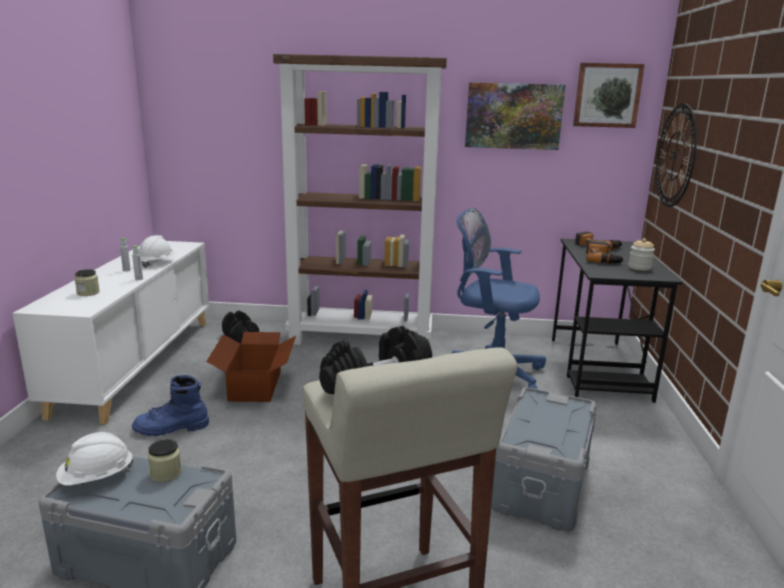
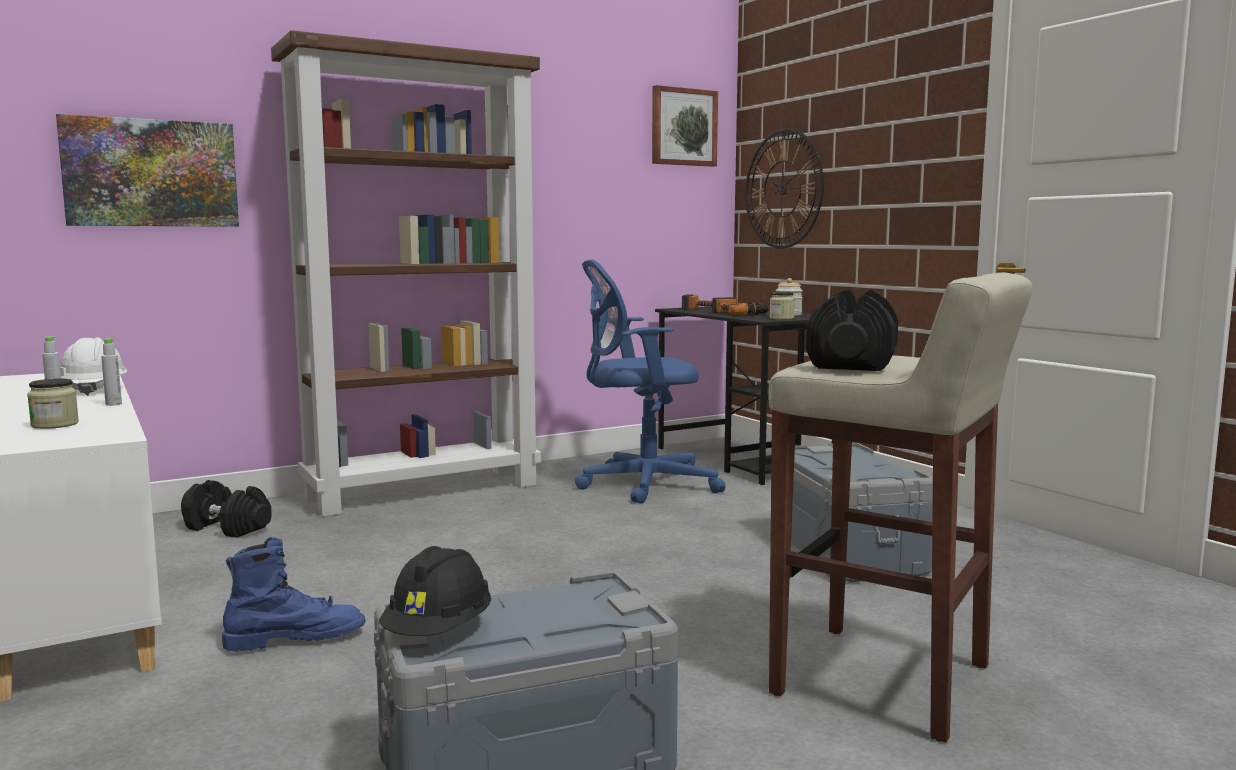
camera: 35 degrees left, 10 degrees down
(97, 478) = (439, 632): white hard hat -> black hard hat
(166, 473) = (533, 599): jar -> jar (781, 318)
(171, 428) = (295, 639): blue boot -> blue boot turned 150 degrees counterclockwise
(256, 385) = (351, 565): cardboard box -> none
(513, 116) = (586, 150): picture -> picture (151, 173)

